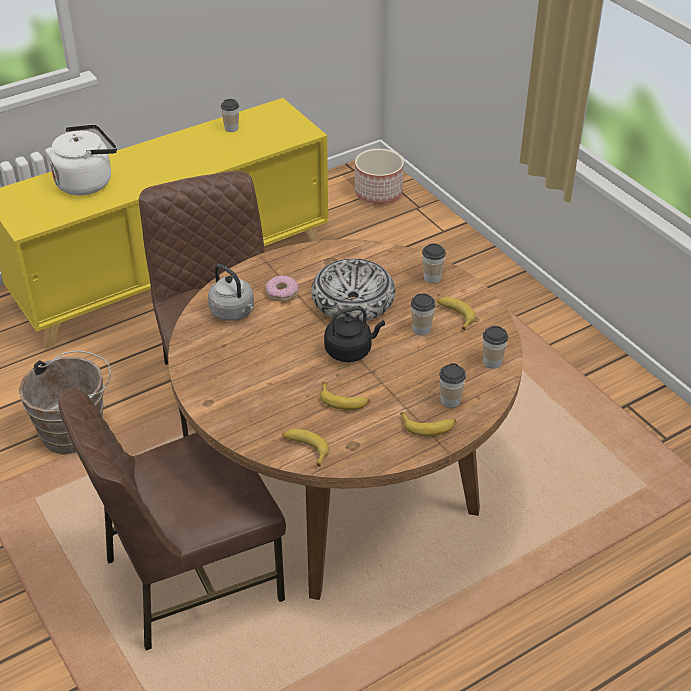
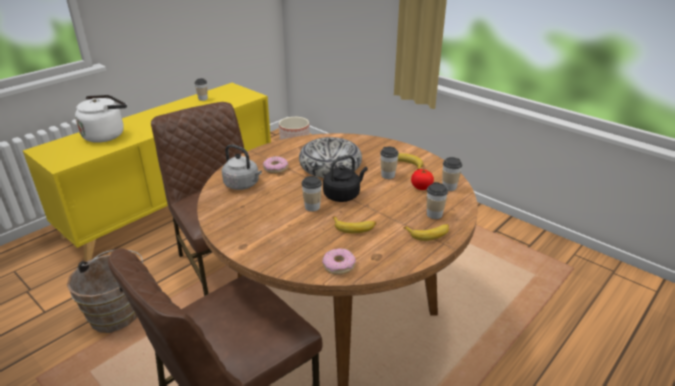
camera: 15 degrees left, 10 degrees down
(305, 449) = (339, 265): banana -> donut
(432, 278) = (379, 147): cup -> cup (312, 207)
(455, 356) = (421, 187): none -> tomato

